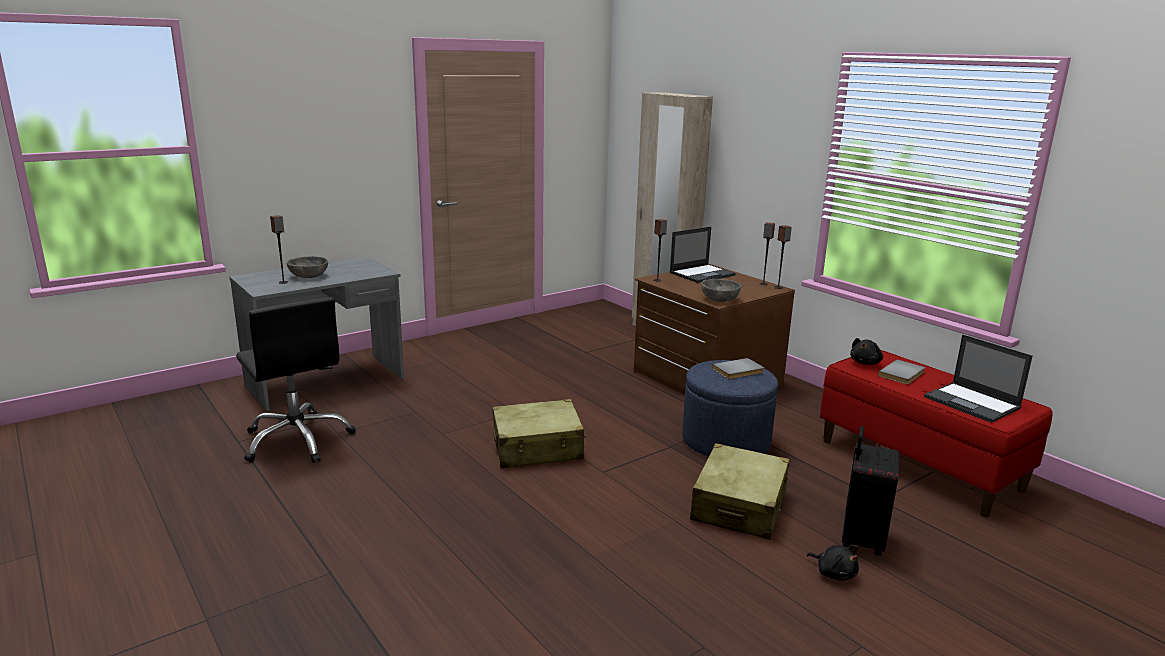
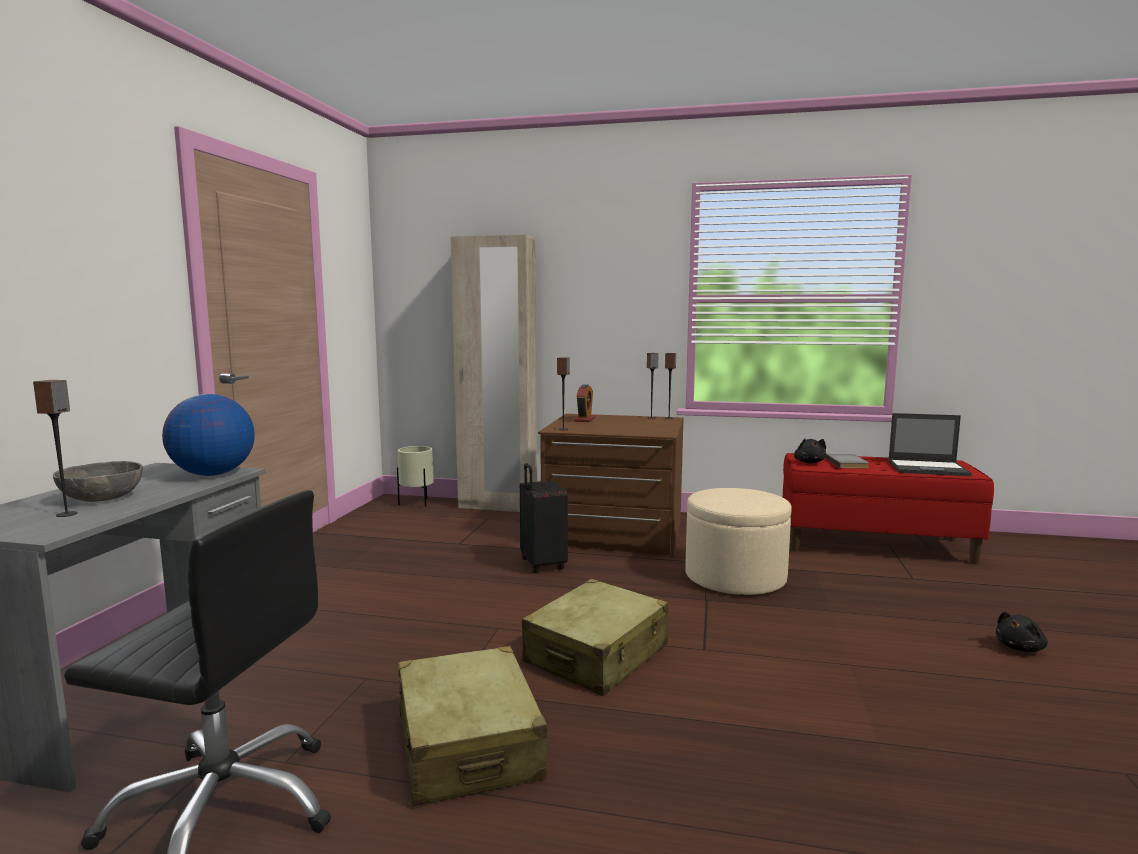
camera: 40 degrees left, 10 degrees down
(372, 272) = (212, 474): none -> globe
(610, 313) = (417, 504): none -> beige planter
(702, 274) = (584, 419): laptop -> alarm clock
(719, 299) = (656, 431): grey bowl -> none
(726, 441) = (735, 577): blue ottoman -> beige ottoman
(739, 371) = (739, 494): grey book -> none
(739, 506) = (859, 626): beige suitcase -> beige suitcase (468, 745)
(834, 573) = (1020, 648): black plush toy -> black plush toy turned 135 degrees clockwise
(860, 540) = (971, 613): black suitcase -> black suitcase (541, 565)

